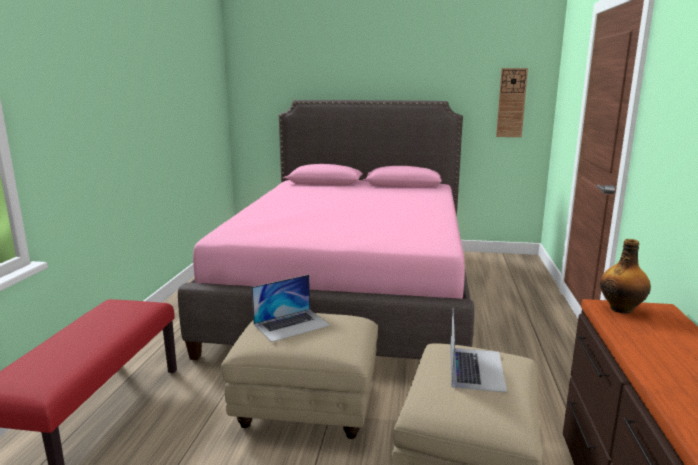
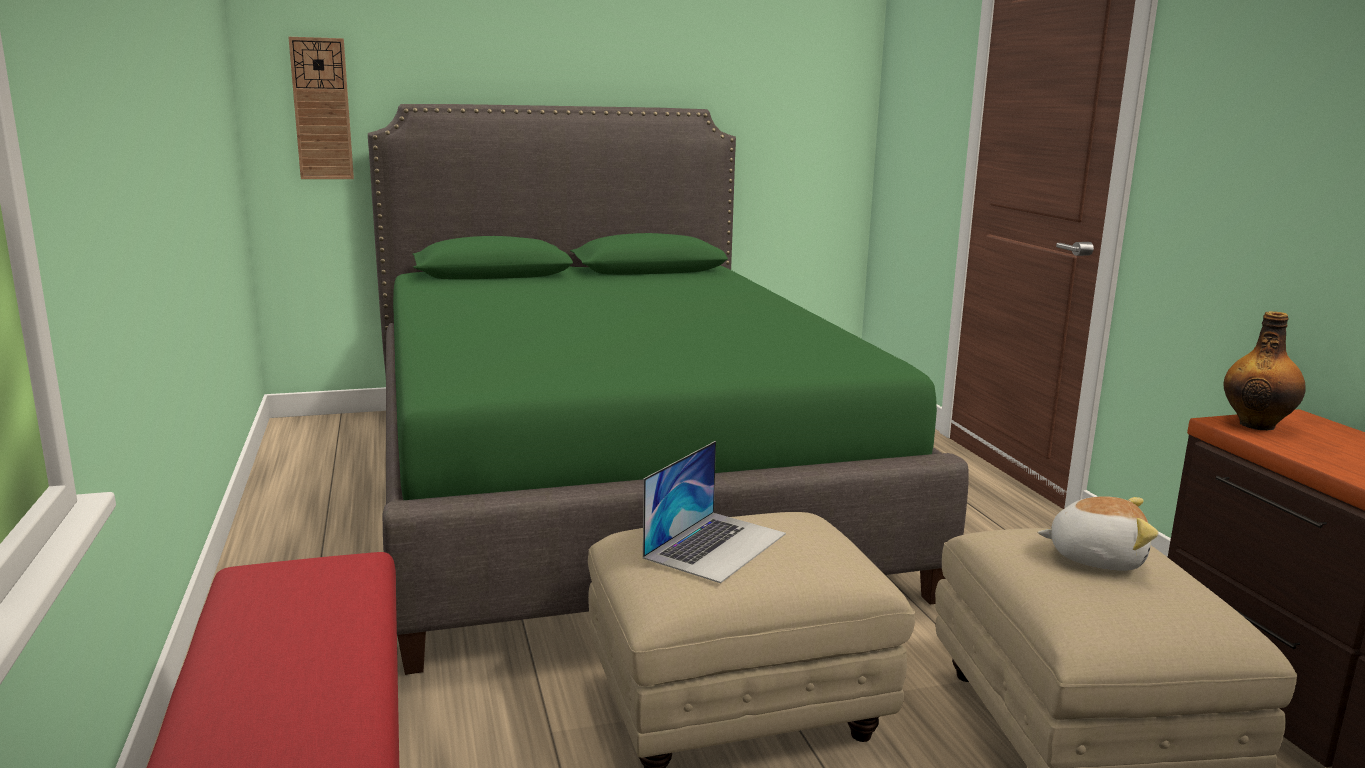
camera: 25 degrees left, 0 degrees up
(351, 293) = (612, 487): pink bed -> green bed
(476, 368) = (1096, 557): laptop -> plush toy
(511, 103) = (810, 114): wall clock -> wall clock (322, 109)

